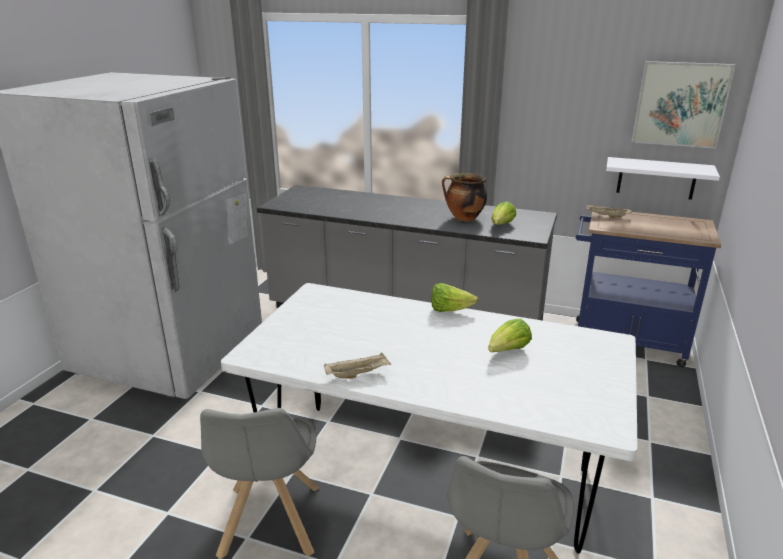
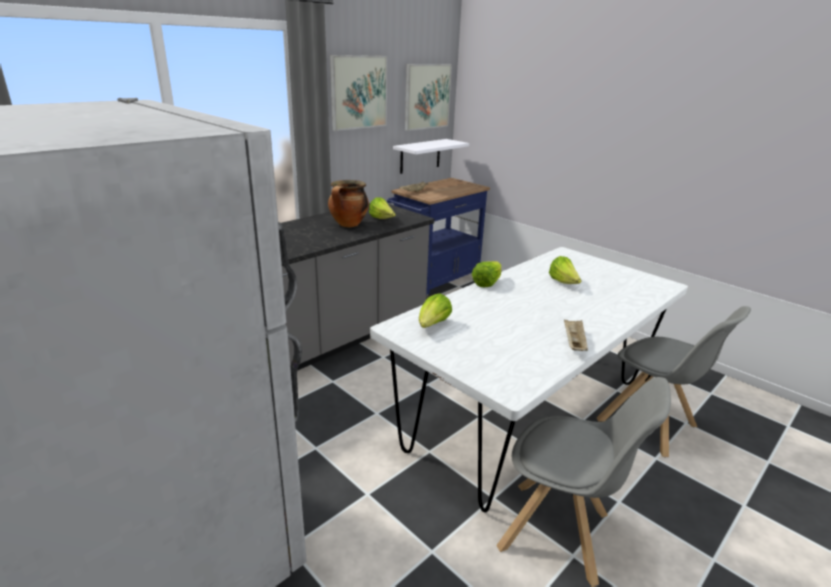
camera: 65 degrees left, 0 degrees up
(332, 304) = (433, 325): none -> lettuce
(562, 89) = (358, 92): none -> picture

